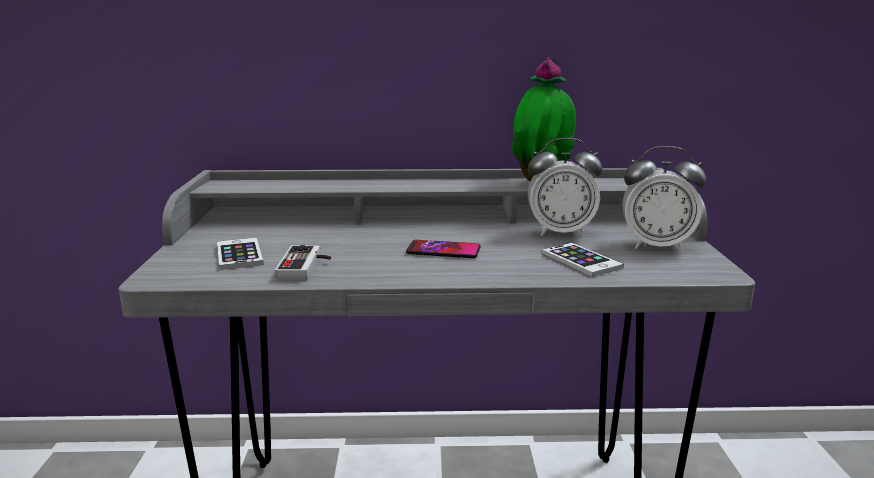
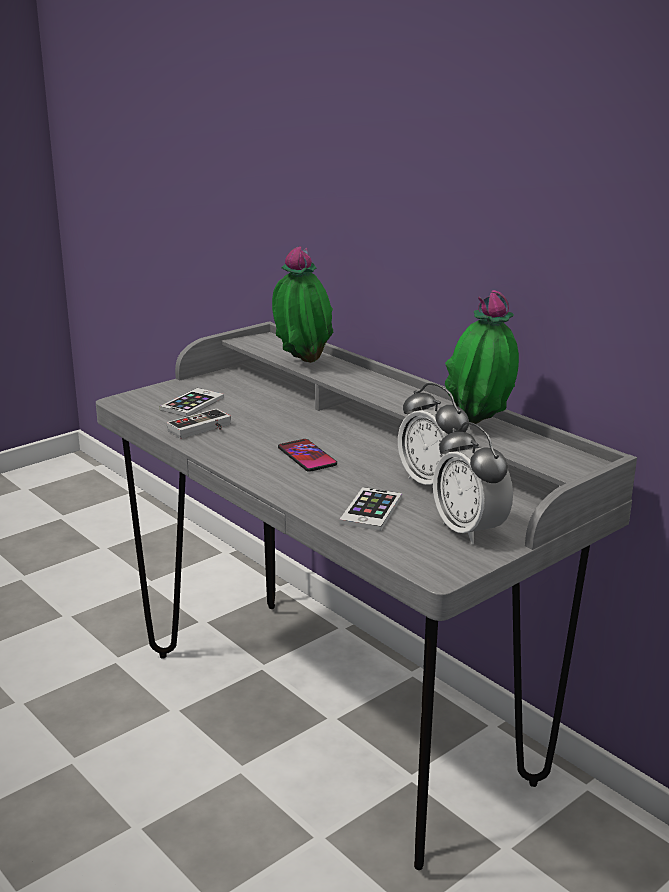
camera: 50 degrees right, 5 degrees up
(313, 186) = (301, 362): none -> potted plant

